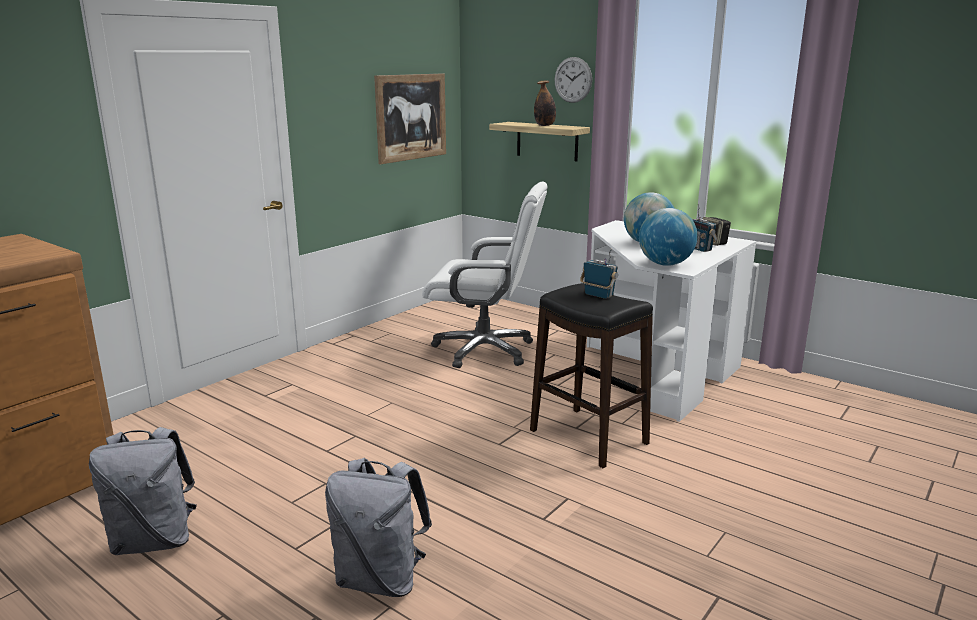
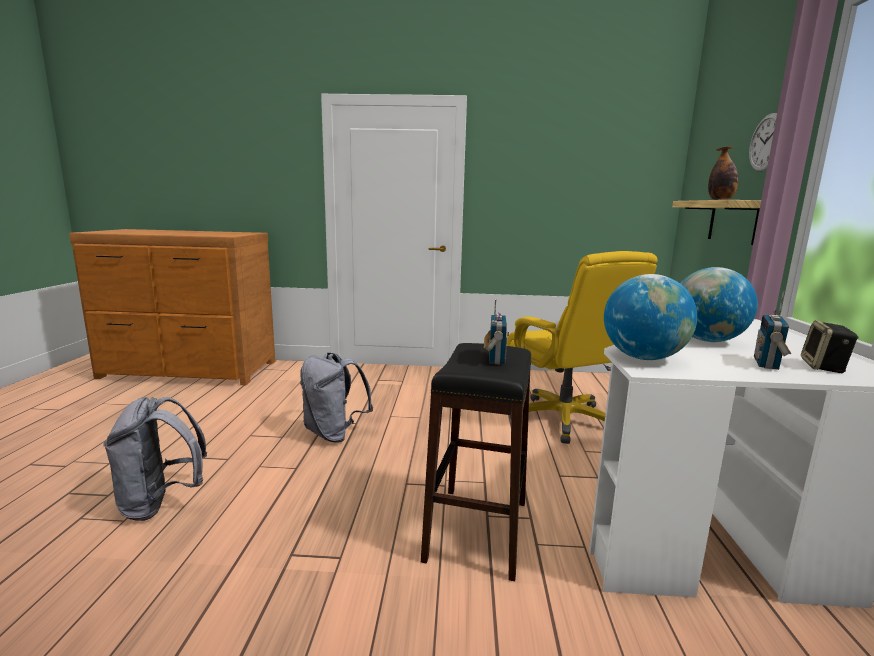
camera: 55 degrees right, 5 degrees down
(154, 541) = (185, 415): grey backpack -> grey backpack (334, 434)
(411, 117) = (605, 194): picture -> none
(485, 350) = (564, 419): white office chair -> yellow office chair

